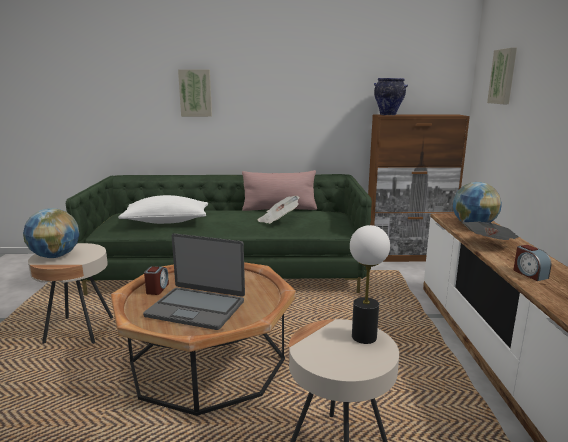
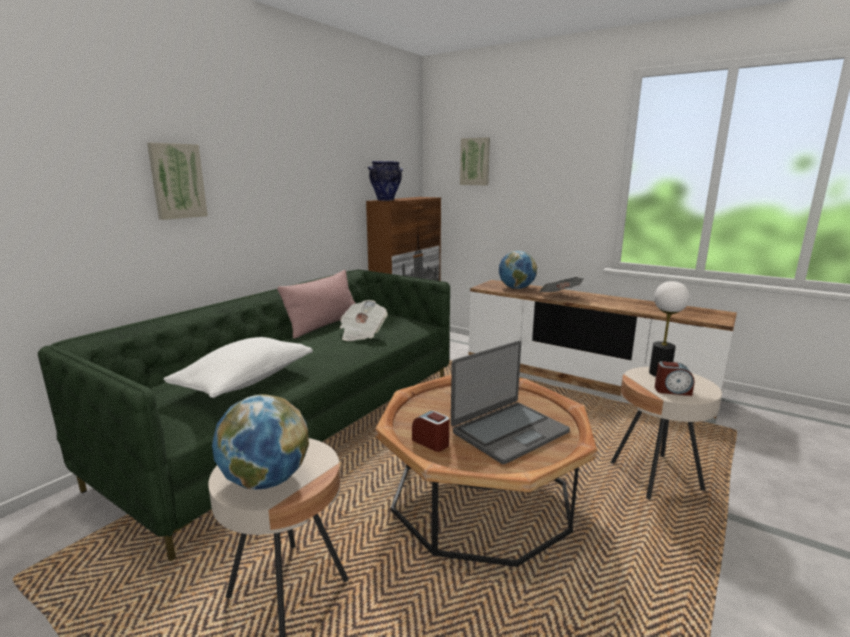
camera: 55 degrees left, 0 degrees up
(529, 274) = (619, 305): alarm clock -> alarm clock (672, 390)

